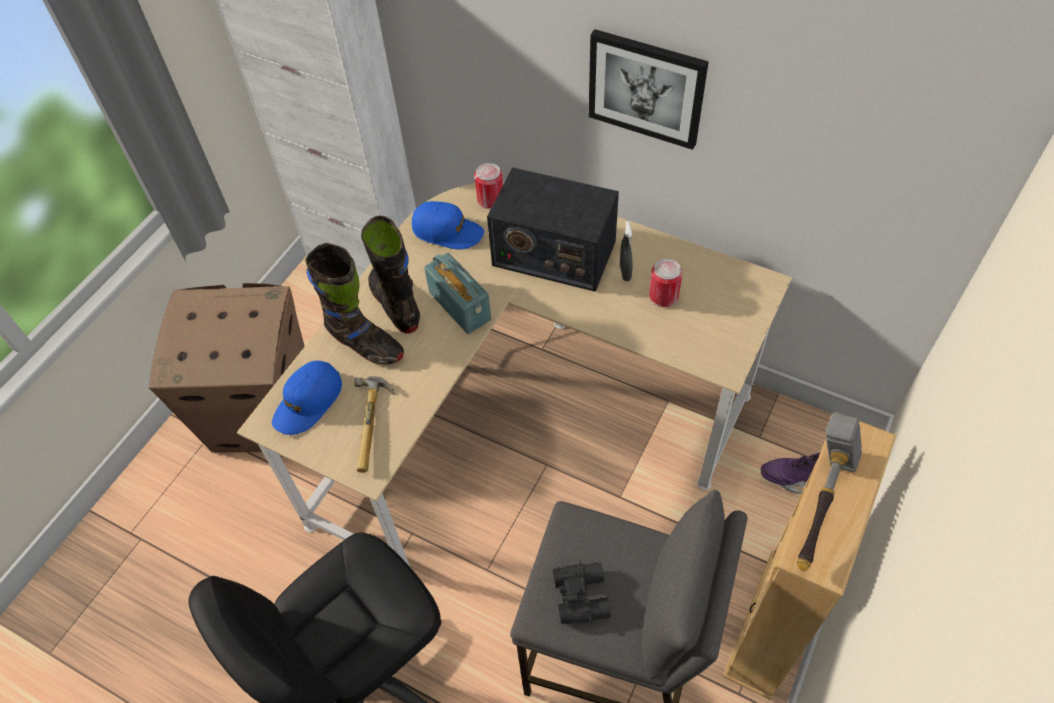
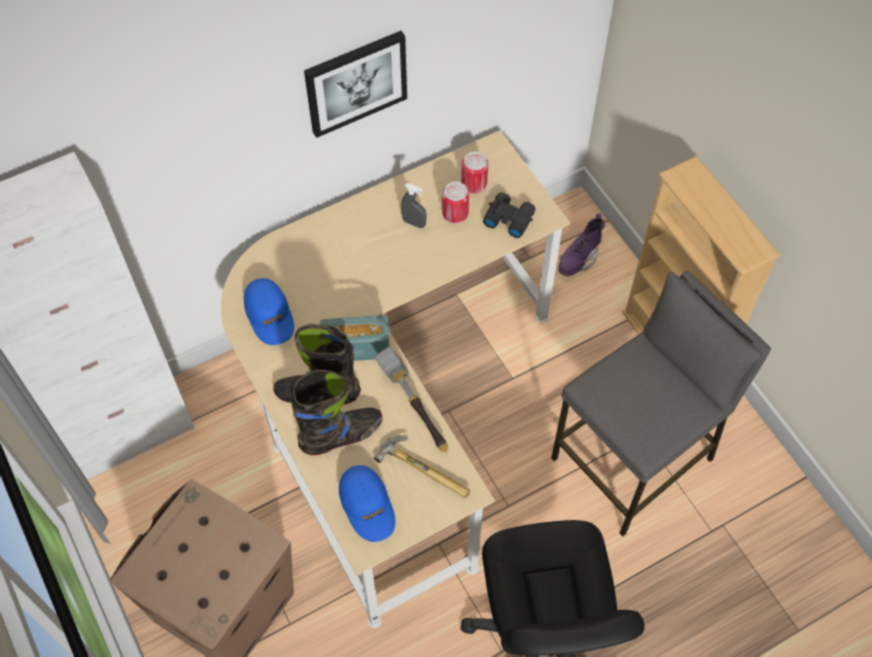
camera: 60 degrees left, 5 degrees up
(447, 231) = (269, 315): blue cap -> blue cap turned 105 degrees clockwise
(490, 199) = (261, 266): can -> can (474, 183)
(553, 253) = (356, 257): radio -> none
(582, 594) = (648, 413): black binoculars -> black binoculars (508, 218)
(821, 504) = (717, 224): hammer -> hammer (413, 408)

